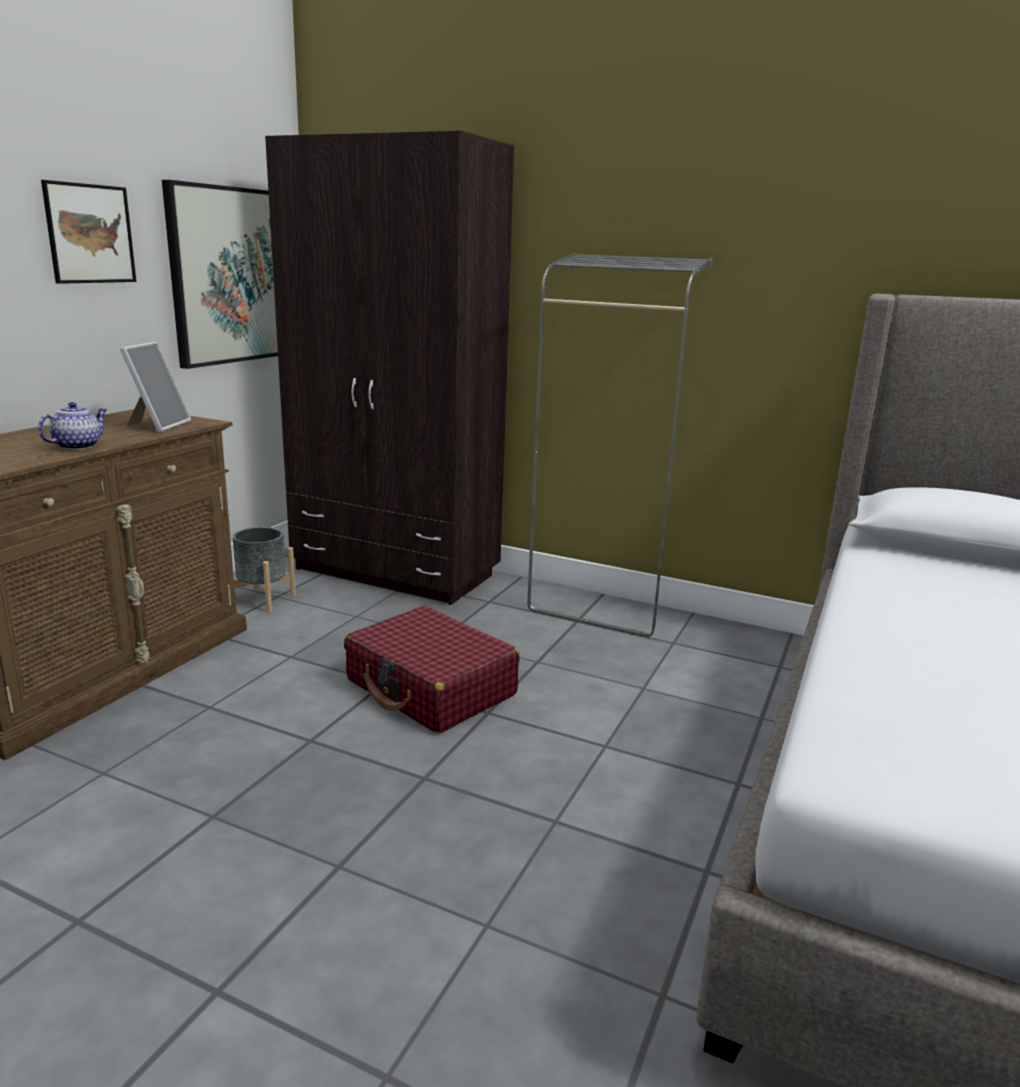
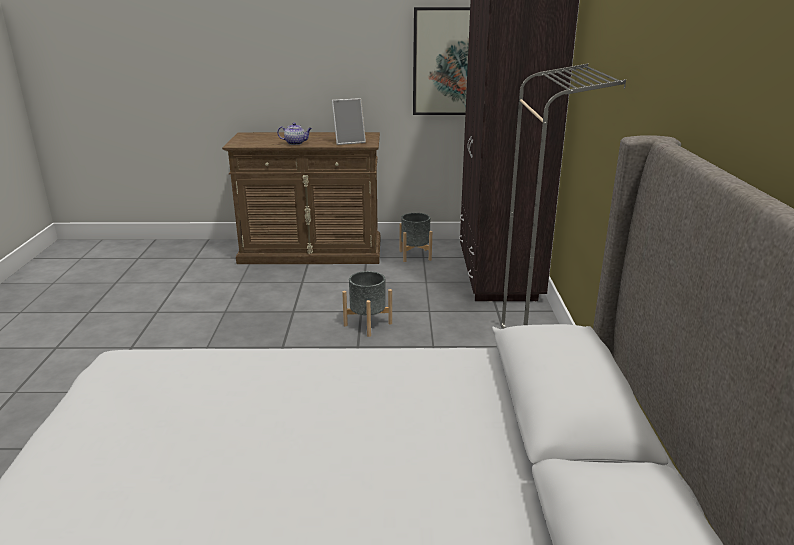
camera: 65 degrees right, 5 degrees up
(90, 234) = (363, 39): picture -> none
(431, 688) = (368, 324): red suitcase -> grey planter

